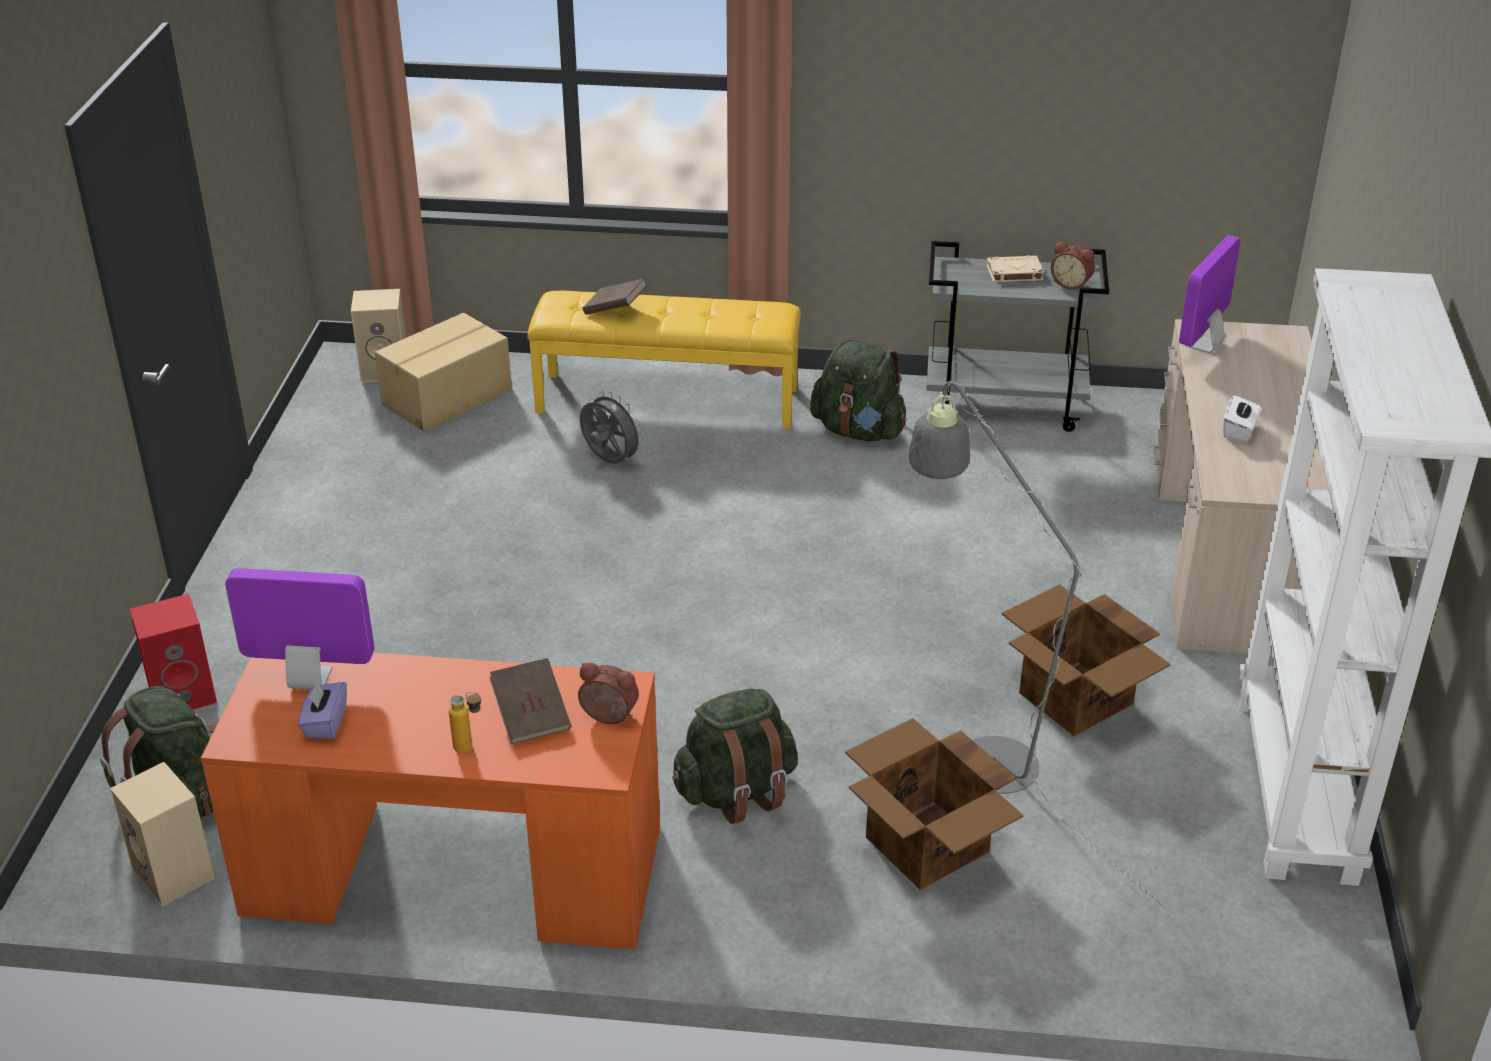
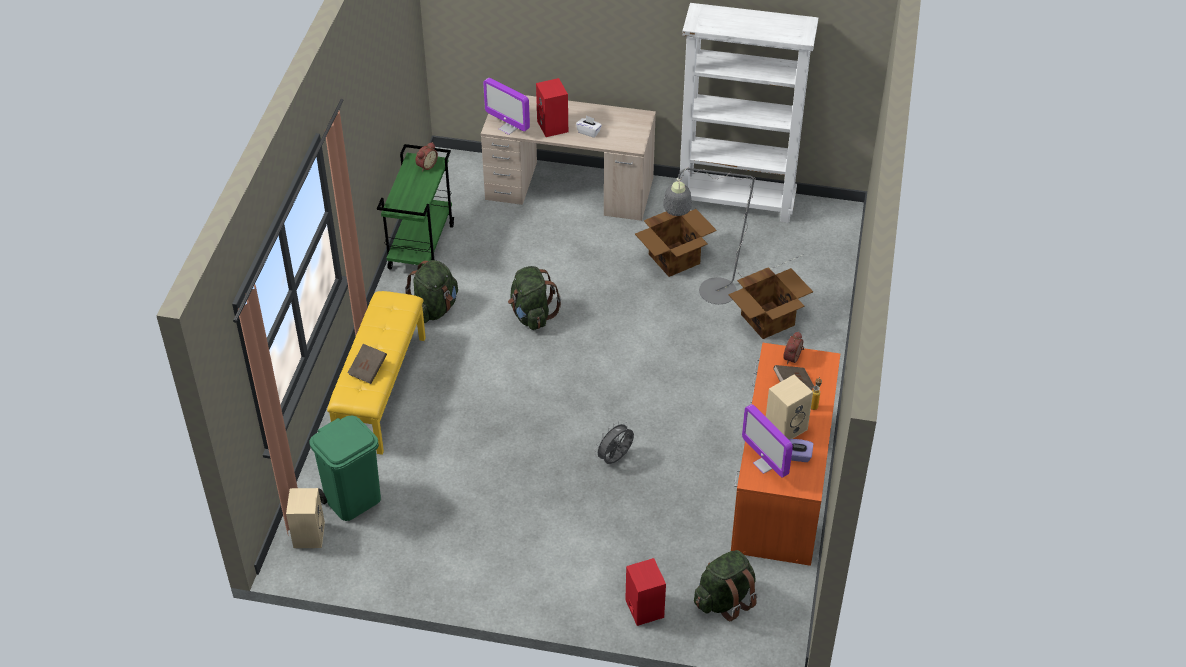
camera: 85 degrees left, 10 degrees up
(176, 874) = (783, 594): beige speaker -> beige speaker (786, 427)
(310, 679) = (765, 464): monitor -> monitor turned 45 degrees counterclockwise
(448, 398) = (353, 499): cardboard box -> green trash can
(609, 462) = (445, 419): grey fan -> grey fan (615, 459)
(736, 792) = (732, 380): green backpack -> green backpack (532, 315)
(1006, 405) = (421, 246): grey cart -> green cart
(1013, 273) = (408, 185): beige book -> none
(1234, 391) = (553, 127): none -> red speaker

